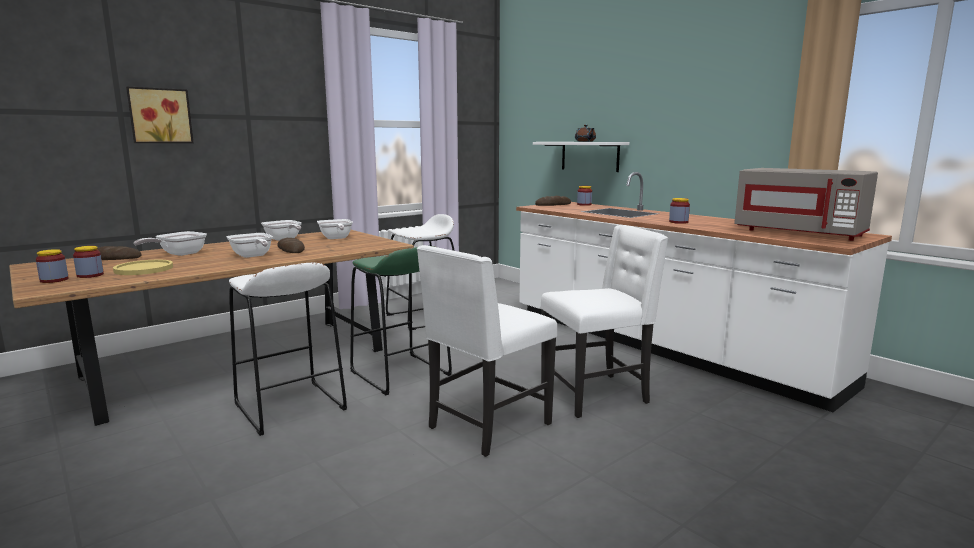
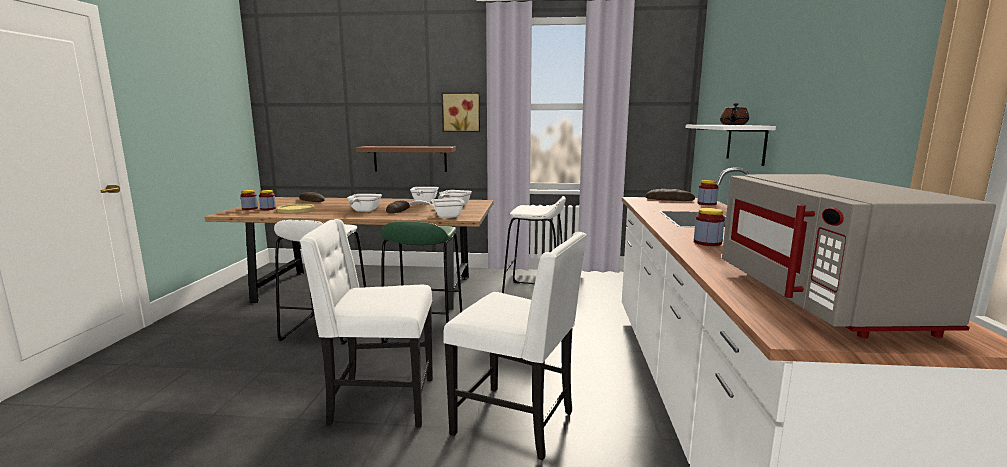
camera: 45 degrees right, 0 degrees up
(160, 116) = (368, 105): picture -> picture (461, 112)
(178, 254) = (342, 203): frying pan -> frying pan (443, 216)
(227, 188) = (410, 159): none -> brown shelf

